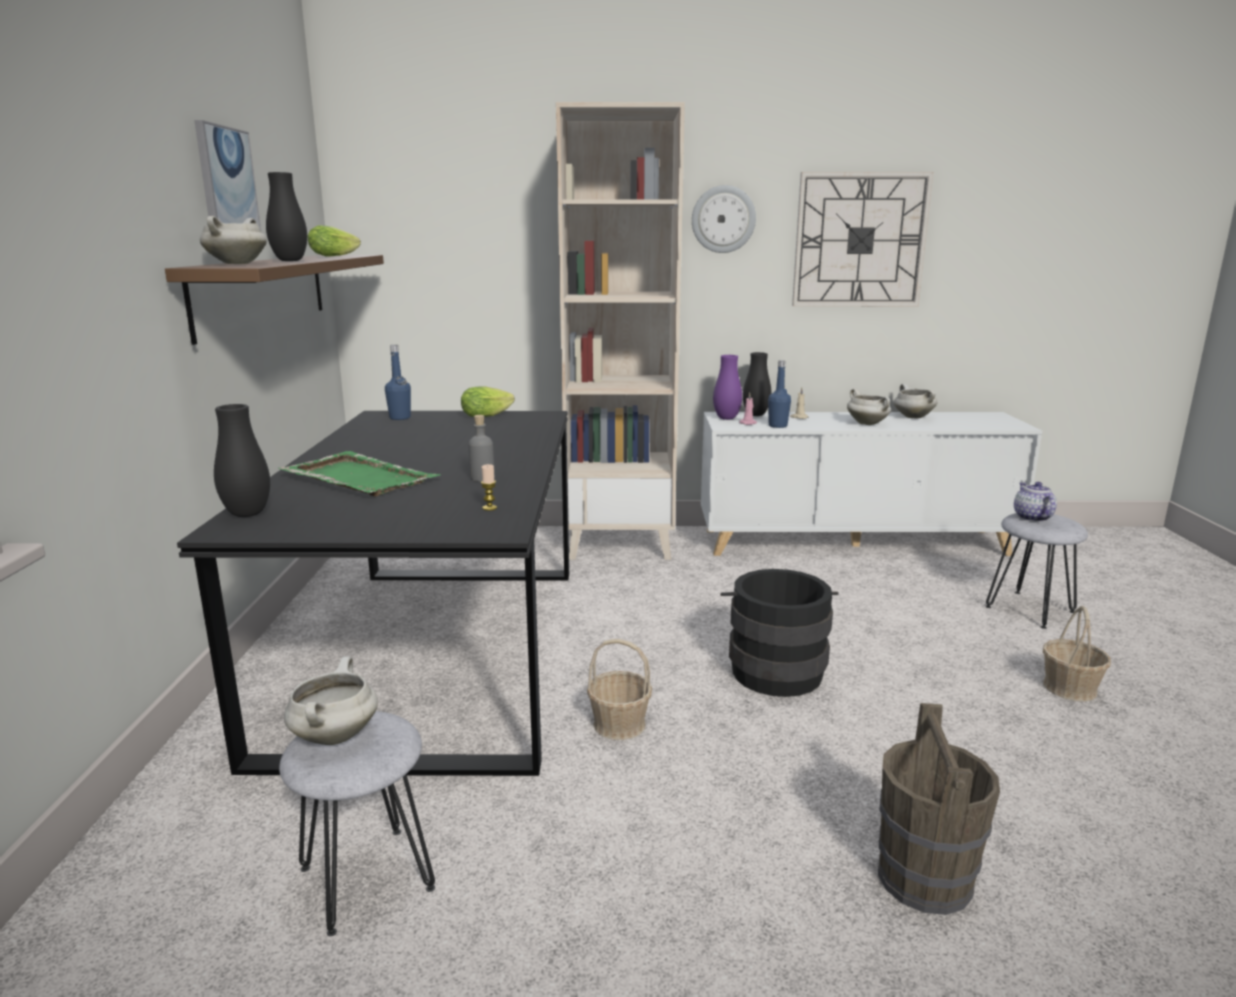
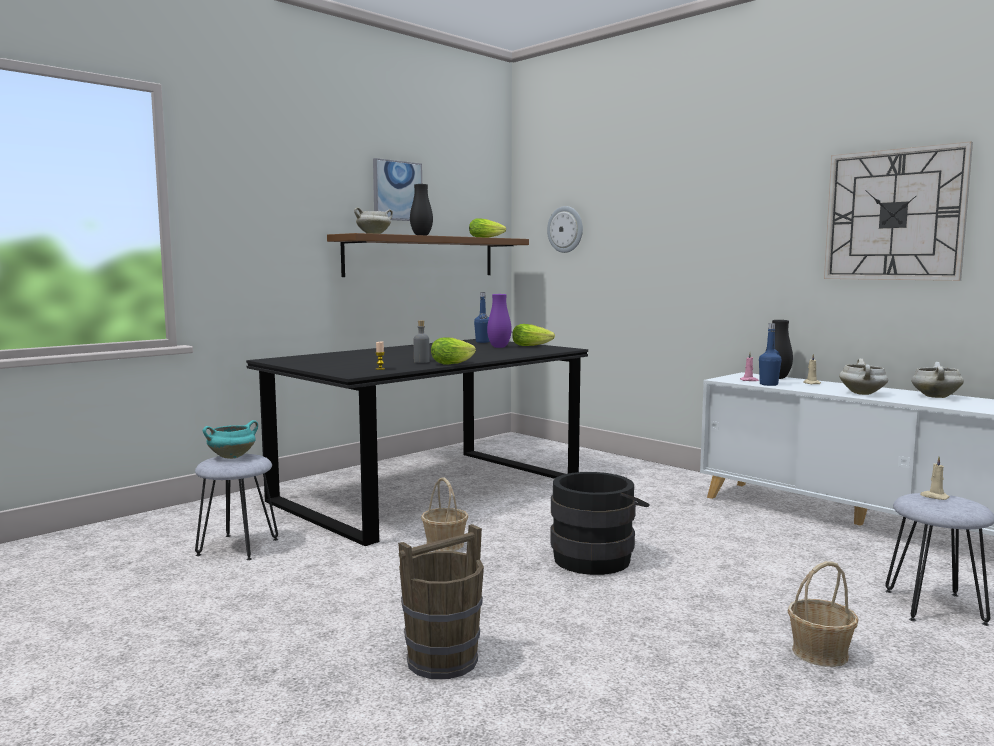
camera: 45 degrees right, 10 degrees down
(247, 514) = (293, 357): black vase -> none
(334, 735) = (232, 456): white cooking pot -> turquoise cooking pot
(358, 478) = (373, 355): green tray -> none
(532, 471) = (454, 363): none -> lettuce
(620, 544) = (651, 475): beige bookcase -> none
(723, 219) = (764, 202): wall clock -> wall clock (565, 229)
(726, 418) = (743, 376): purple vase -> purple vase (499, 347)
(1031, 517) = (934, 497): teapot -> beige candle

